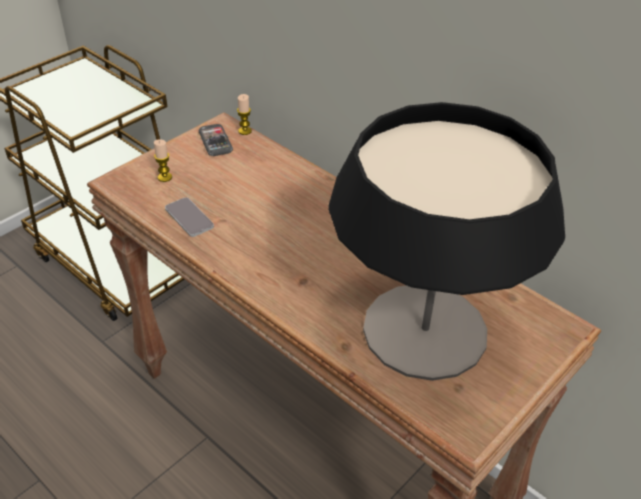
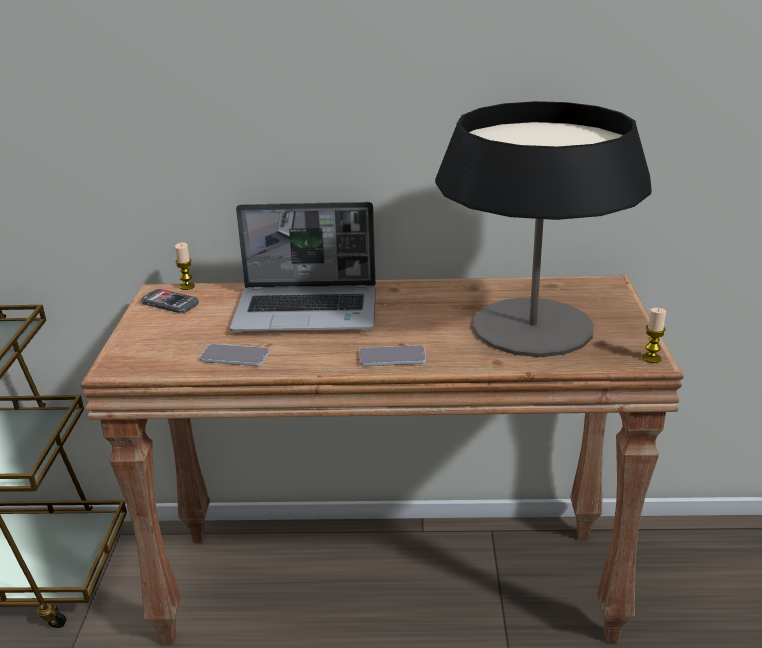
camera: 40 degrees left, 15 degrees down
(164, 177) = (161, 344): candle -> candle (651, 358)
(281, 288) = (392, 357): none -> phone
(288, 204) = (308, 311): none -> laptop

